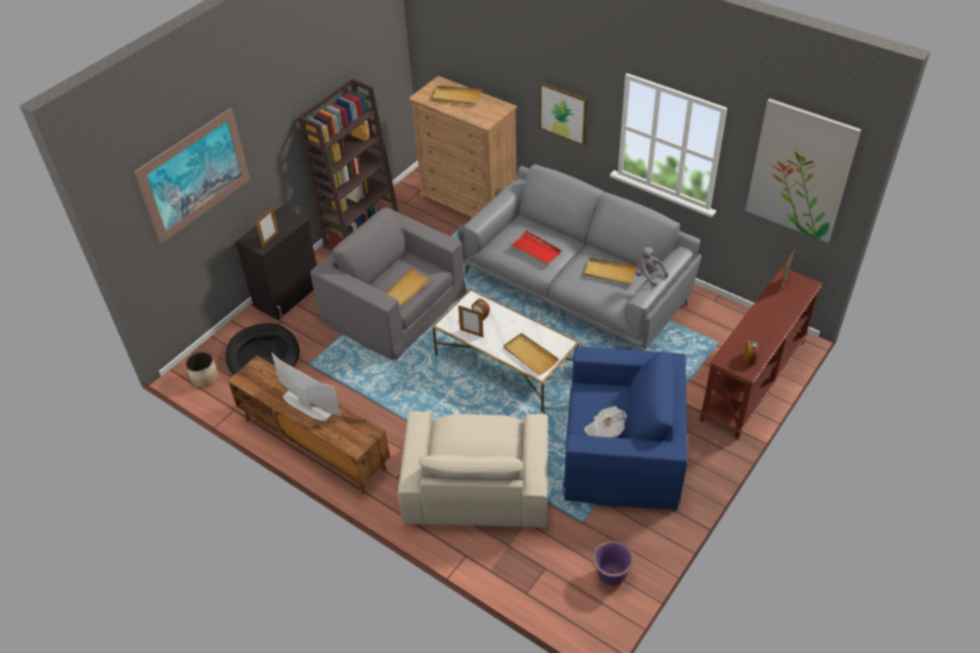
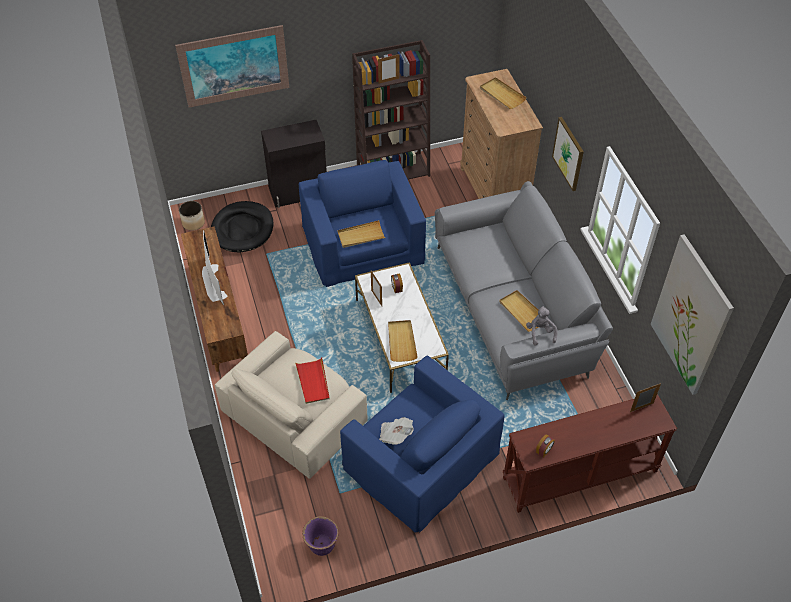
camera: 35 degrees right, 5 degrees up
(270, 239) = (284, 142): picture frame -> picture frame (388, 80)
(393, 305) = (363, 243): grey armchair -> blue armchair
(535, 250) = (483, 259): red tray -> red tray (313, 382)

